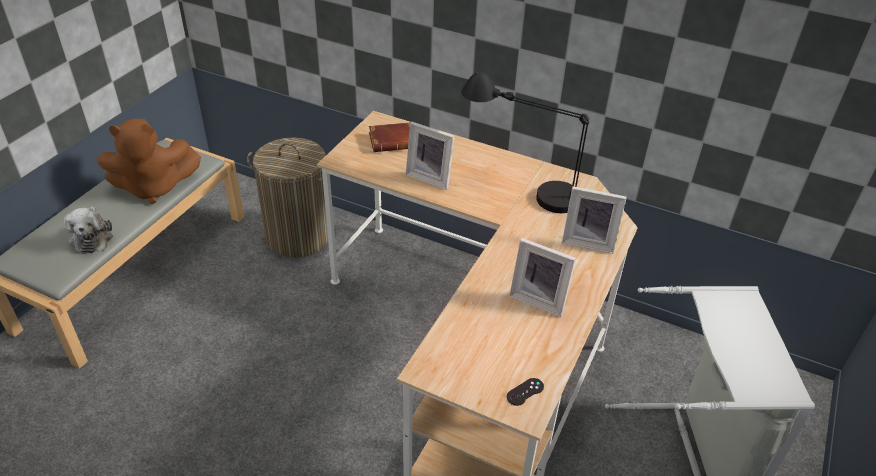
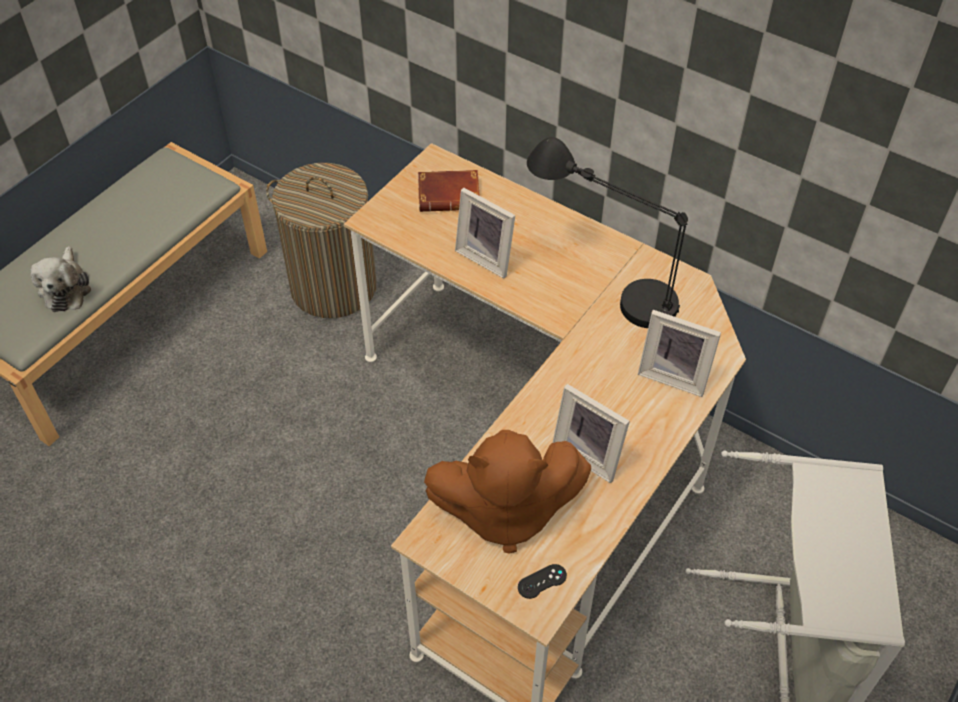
camera: 10 degrees right, 10 degrees up
(154, 187) = (146, 221): brown plush toy -> brown plush toy (504, 511)

